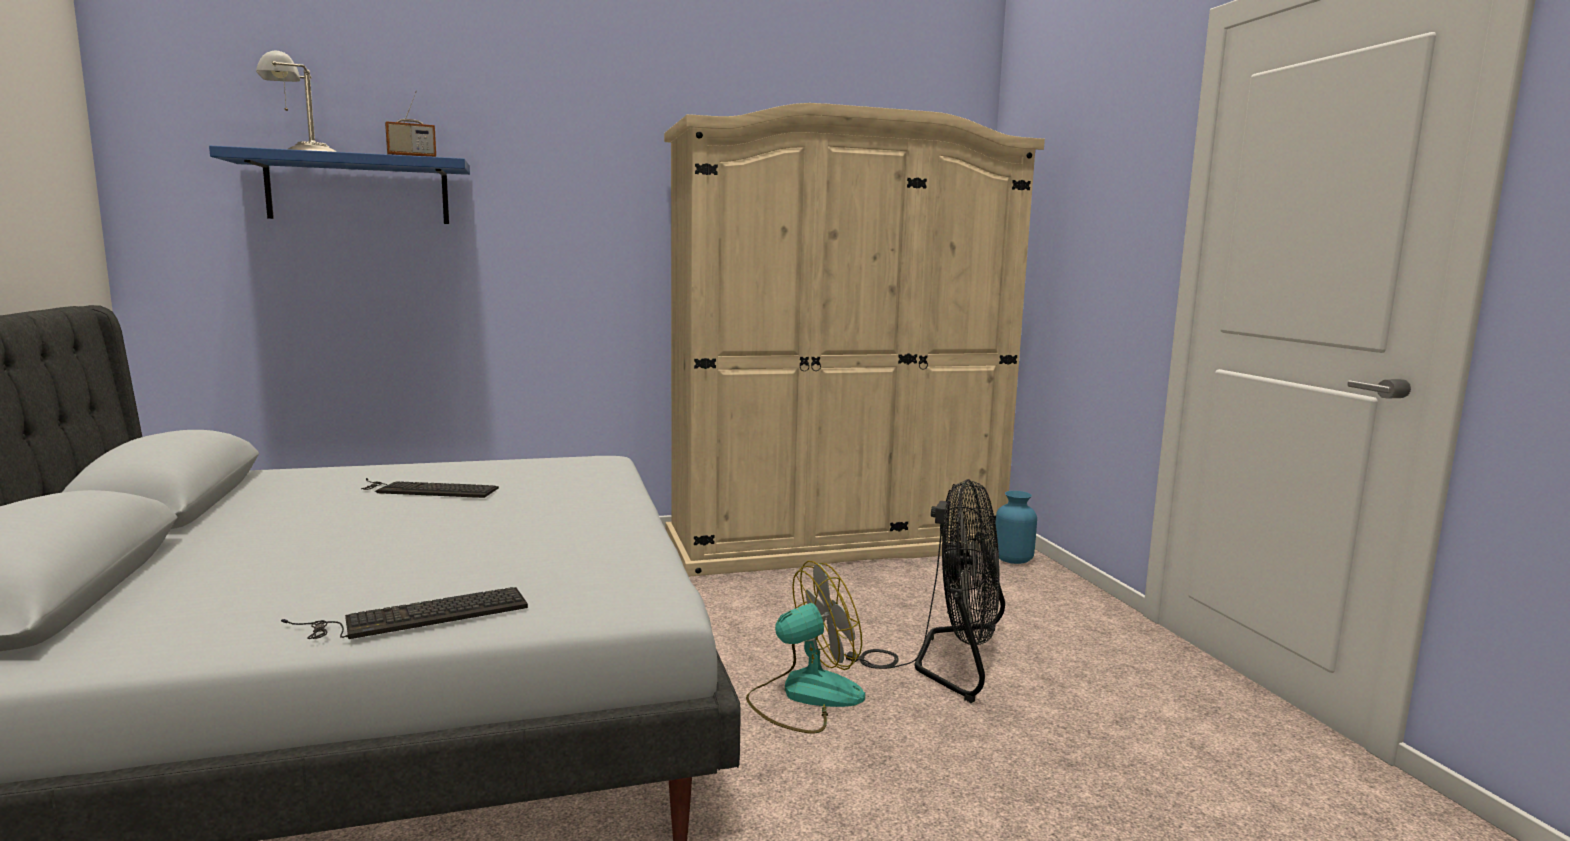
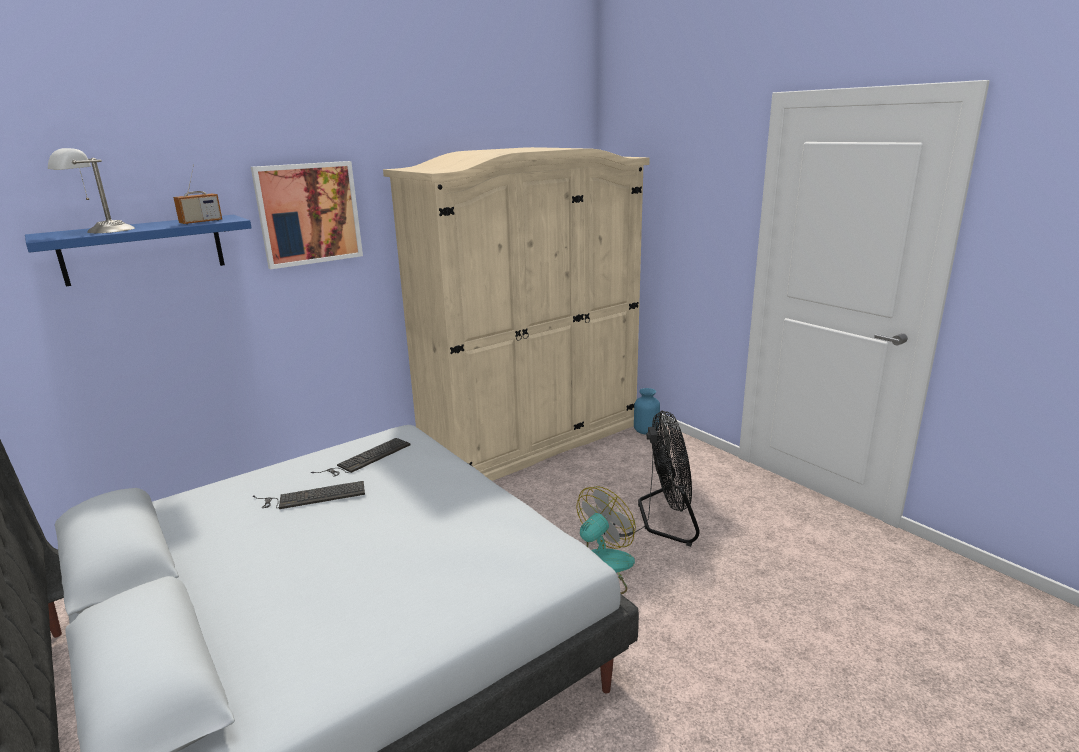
camera: 20 degrees left, 10 degrees up
(414, 616) = (449, 618): keyboard -> keyboard (366, 458)
(562, 177) = (309, 213): none -> picture

